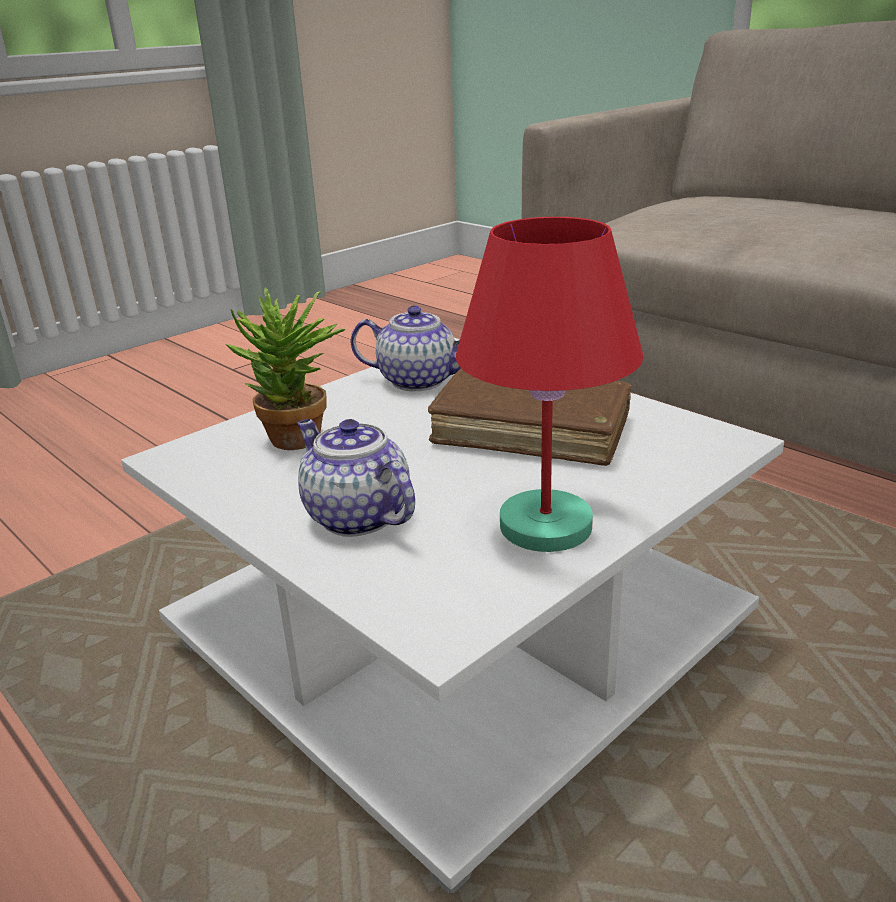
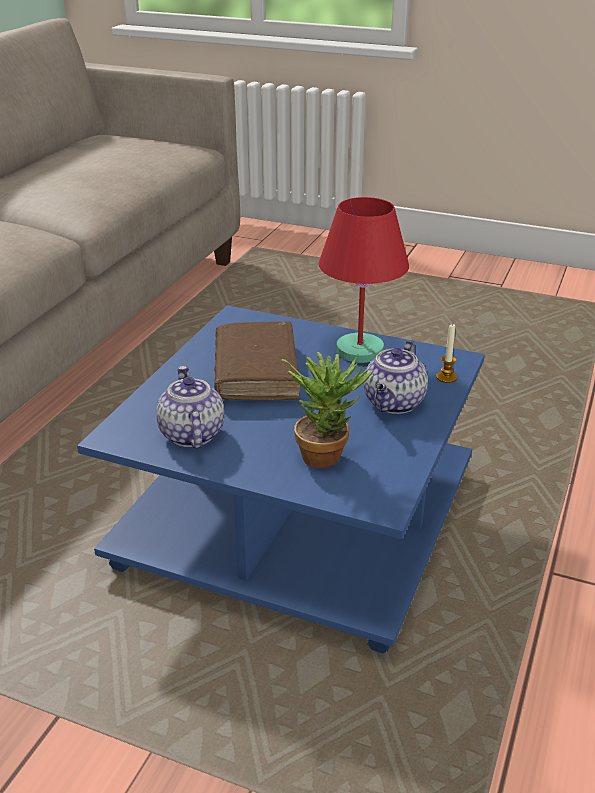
camera: 115 degrees left, 5 degrees up
(384, 593) = (446, 377): none -> candle
(450, 641) = (299, 522): white coffee table -> blue coffee table

